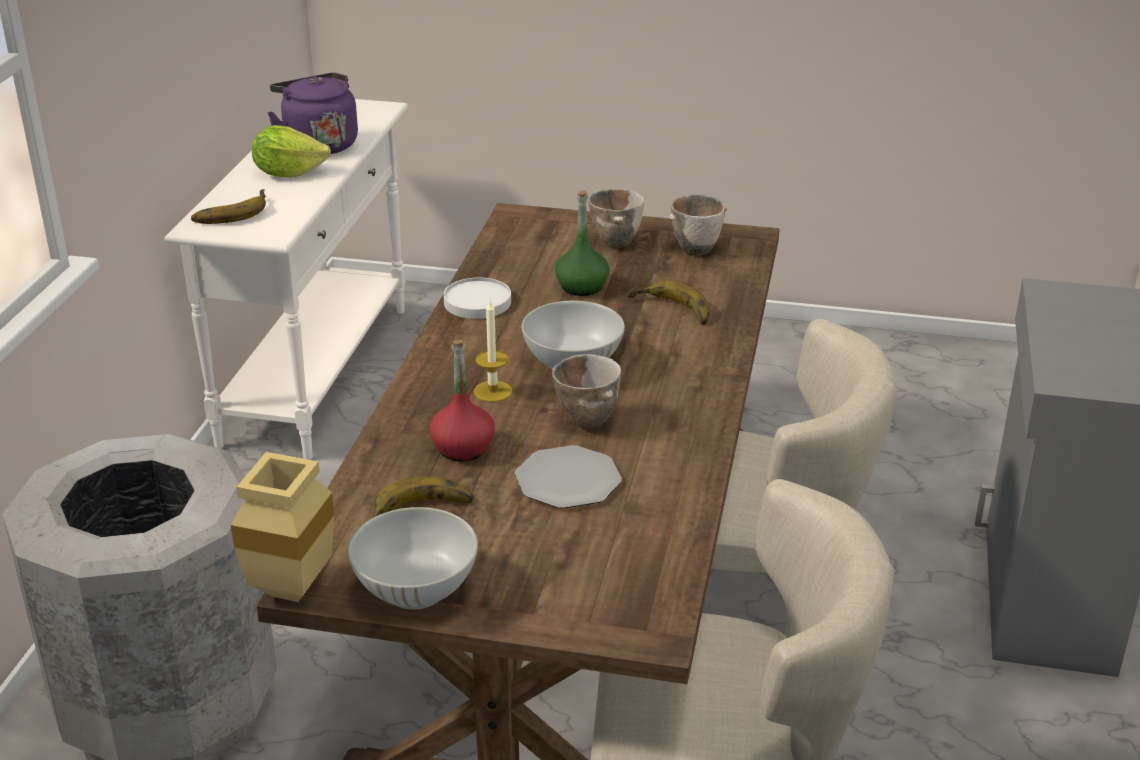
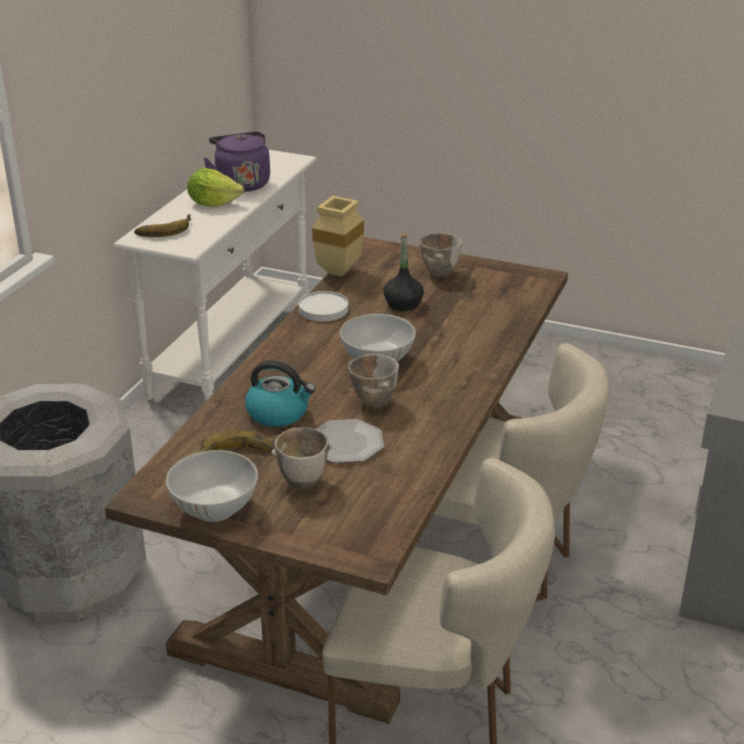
camera: 10 degrees right, 0 degrees up
(291, 587) = (131, 497): beige vase -> beige vase (338, 270)
(462, 448) = (279, 413): red bottle -> kettle
(492, 391) = (313, 375): candle -> none
(581, 287) = (403, 304): green bottle -> black bottle
(670, 311) = (463, 328): banana -> none
(698, 250) = (499, 283): bowl -> bowl (305, 482)

